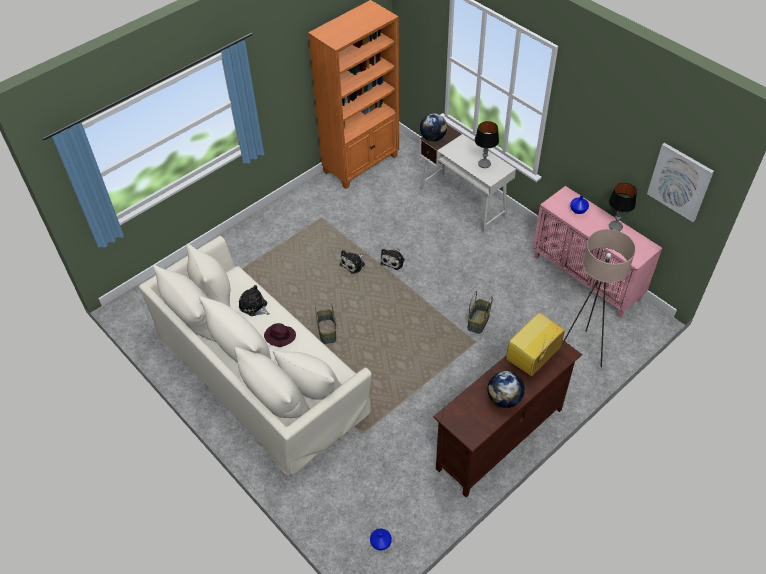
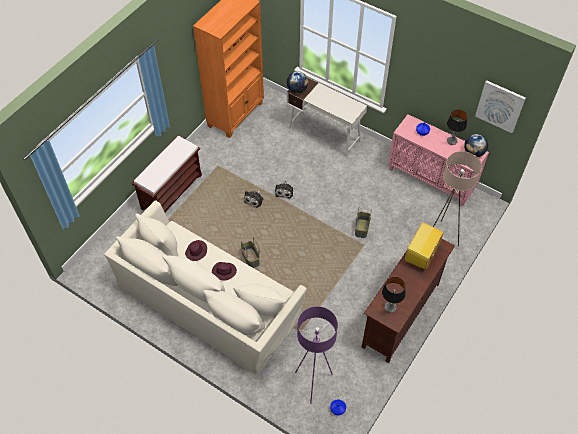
camera: 15 degrees left, 5 degrees up
(254, 306) = (196, 251): plush toy -> purple hat
(257, 237) = (172, 191): none -> brown bench
(358, 501) = (313, 383): none -> purple floor lamp
(484, 164) = (342, 105): table lamp -> table lamp (390, 307)
(504, 399) = (410, 290): globe -> globe (473, 153)

